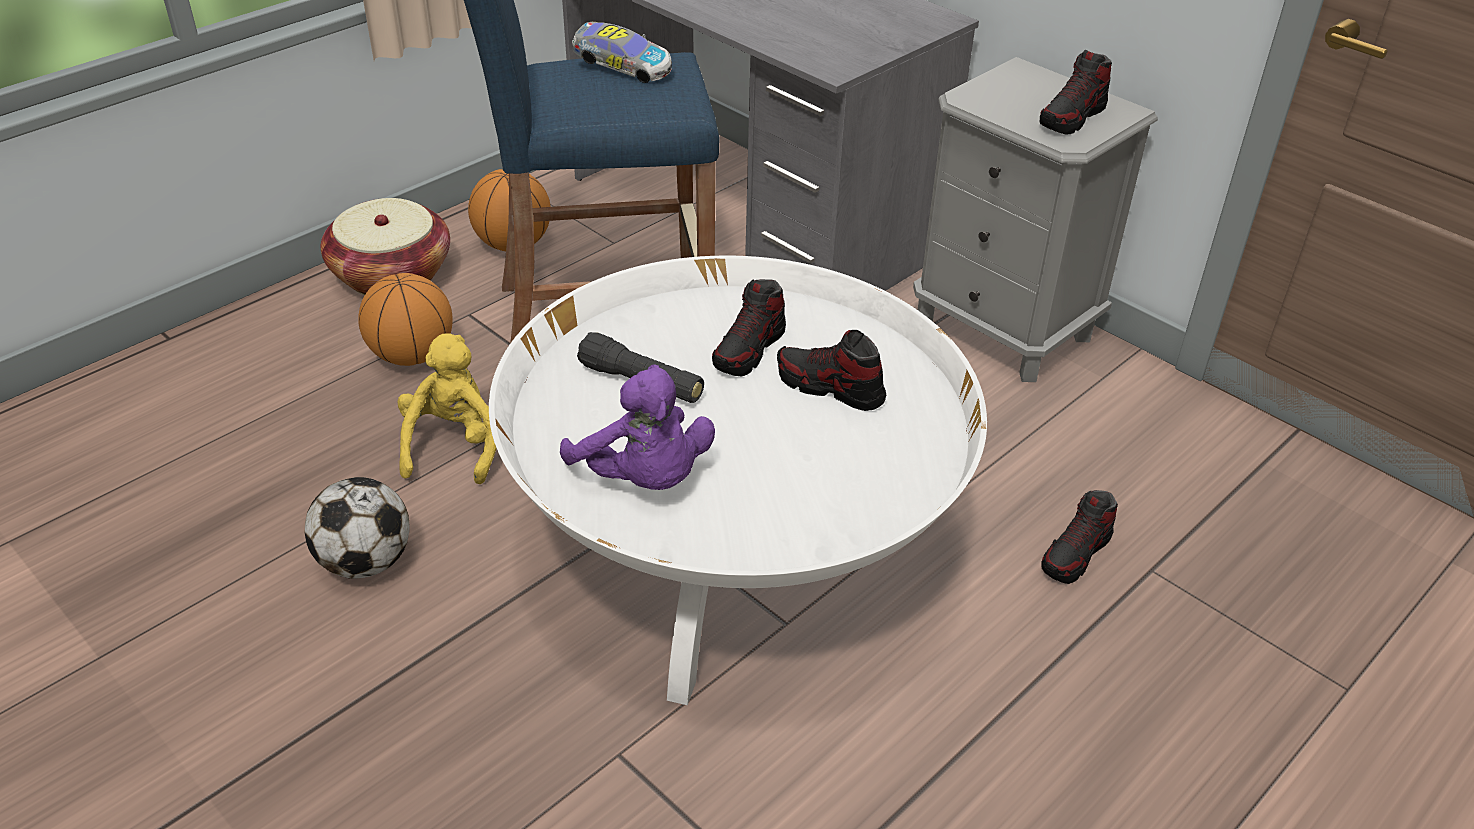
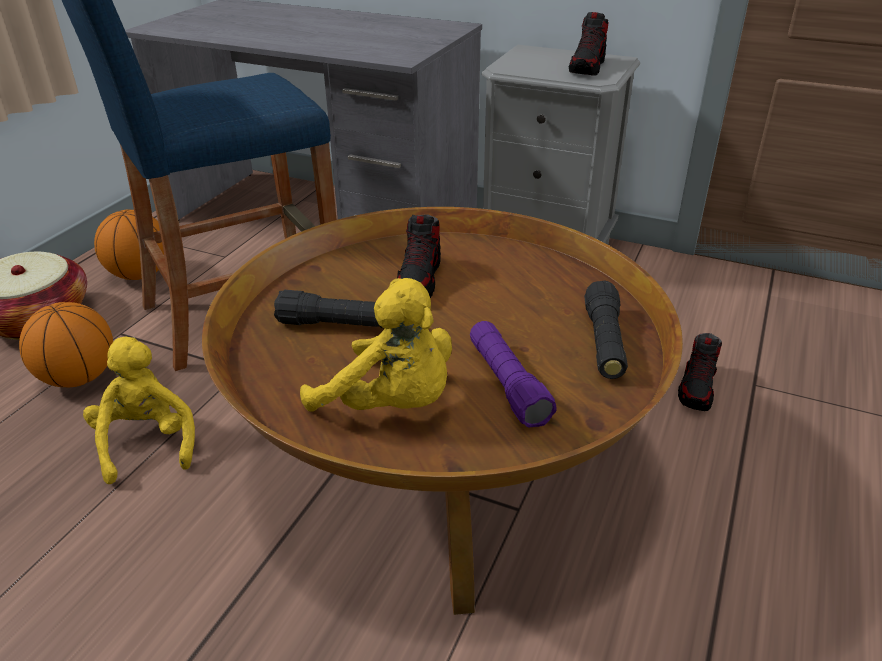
camera: 20 degrees left, 5 degrees down
(366, 562) = (96, 576): football -> none
(621, 68) = (223, 84): toy car -> none
(644, 478) = (391, 404): purple plush toy -> yellow plush toy
(733, 552) = (442, 462): white coffee table -> brown coffee table
(765, 490) = (507, 384): none -> purple flashlight
(830, 387) = (505, 292): shoe -> none
(894, 473) = (604, 342): none -> black flashlight

